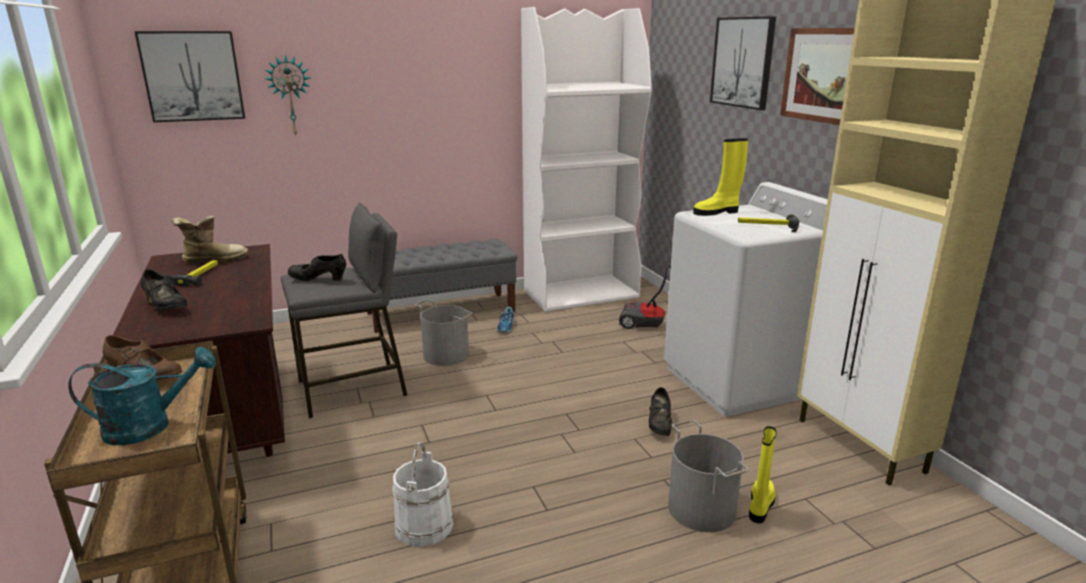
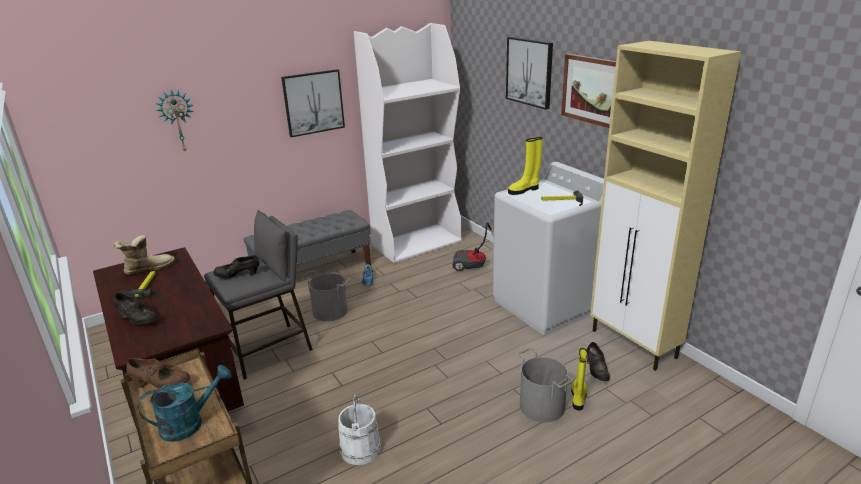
camera: 10 degrees left, 5 degrees up
(192, 76) = (96, 115): picture -> picture (313, 102)
(659, 425) = (500, 348): black shoe -> black shoe (596, 371)

